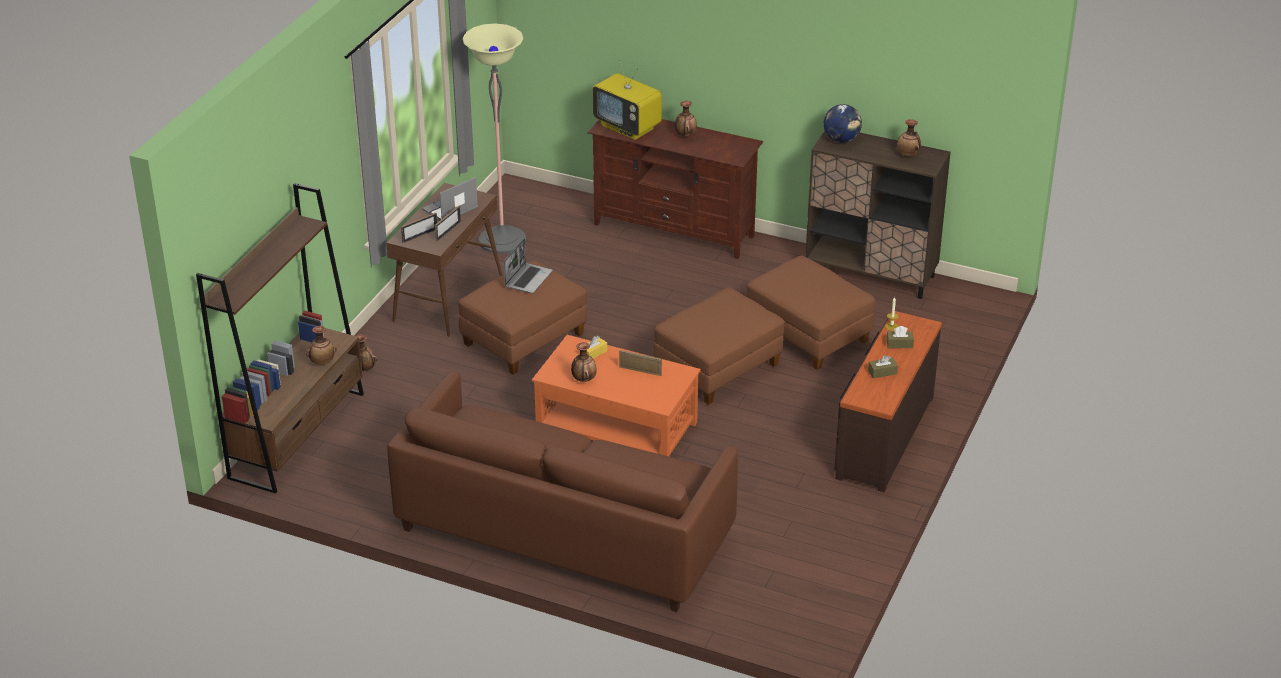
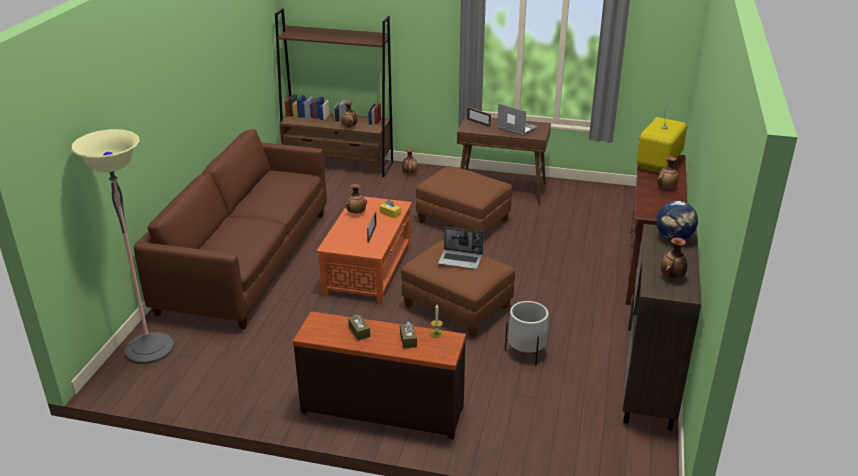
camera: 80 degrees right, 5 degrees down
(448, 231) = (488, 130): picture frame -> none
(502, 240) = (583, 199): floor lamp -> floor lamp (149, 349)
(528, 279) = (477, 181): laptop -> laptop (461, 260)
(808, 335) = (526, 352): brown ottoman -> white planter

